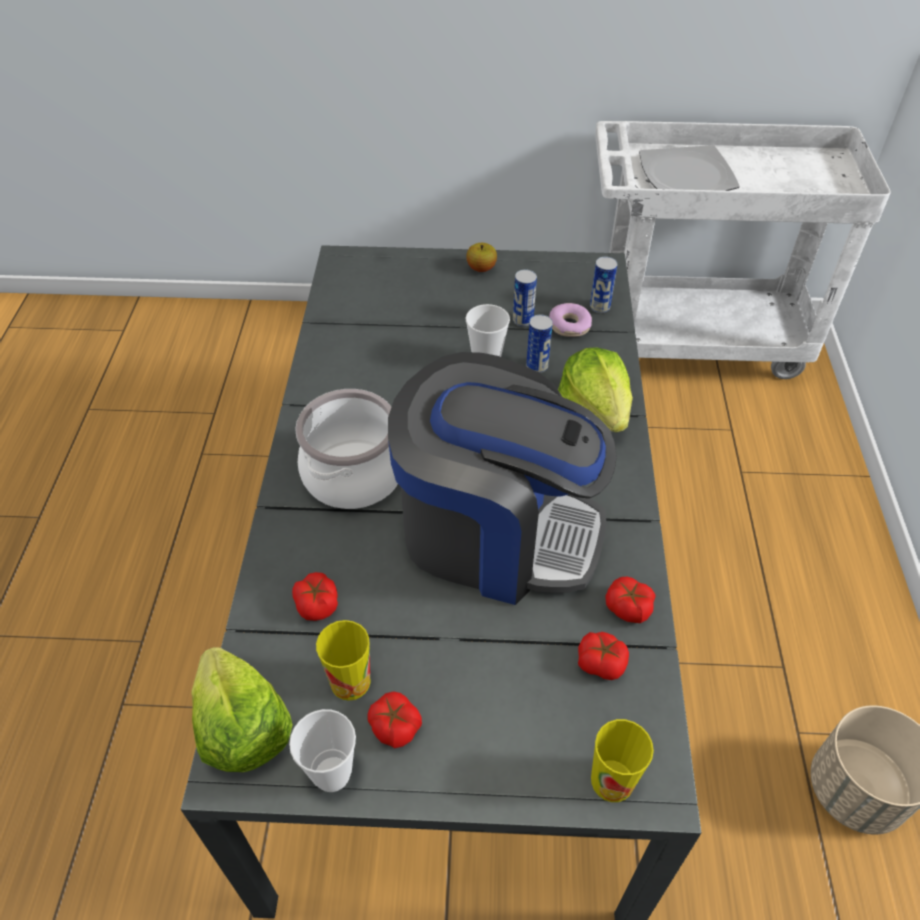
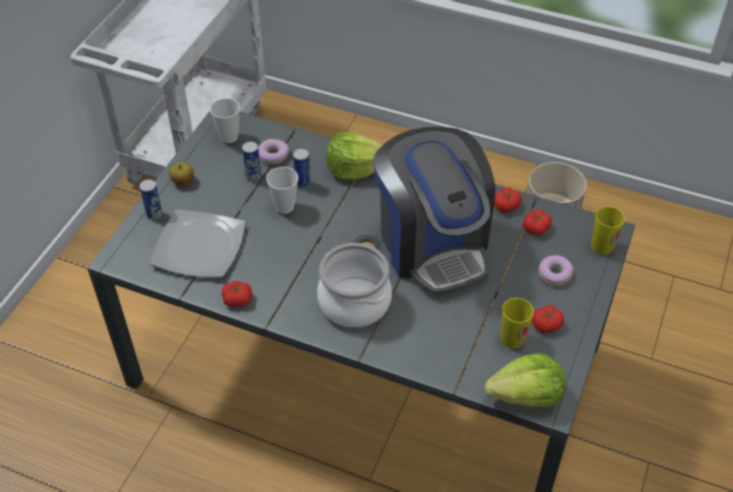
camera: 70 degrees left, 0 degrees up
(317, 604) = (452, 343): tomato -> tomato (237, 299)
(332, 774) = (567, 359): cup -> cup (229, 137)
(496, 532) = (433, 244): coffee machine -> coffee machine turned 120 degrees clockwise
(510, 715) = (555, 274): none -> donut
(600, 307) = (263, 135): can -> can (154, 214)
(687, 174) = (152, 41): plate -> plate (199, 246)

